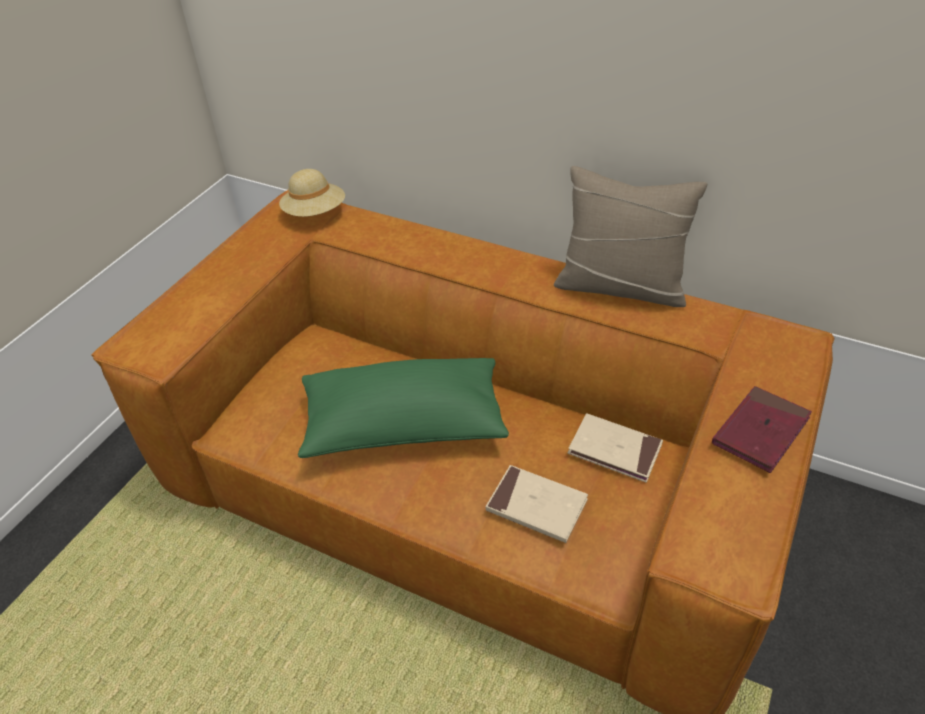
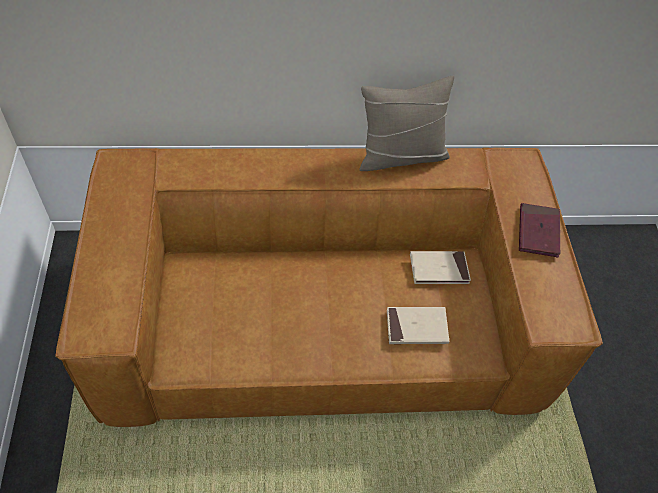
camera: 35 degrees left, 10 degrees up
(315, 213) = (140, 165): beige hat -> none
(403, 425) = (297, 307): green pillow -> none

